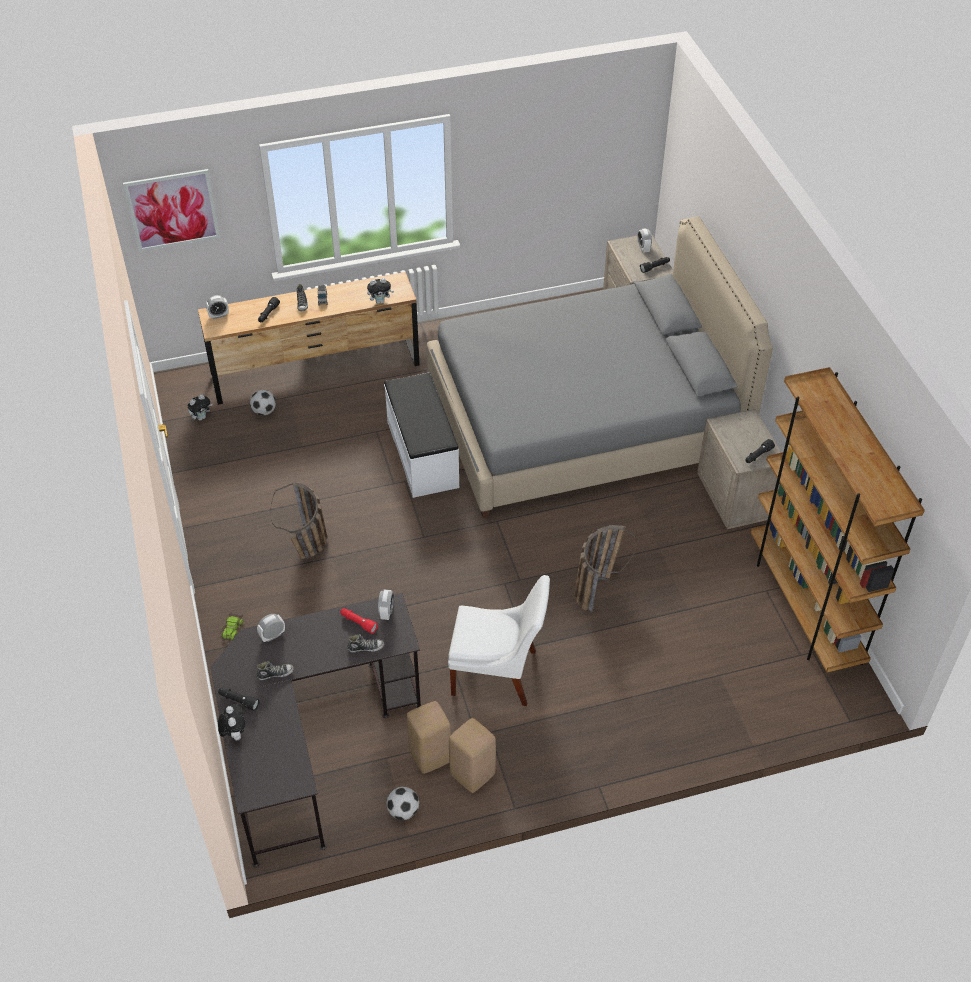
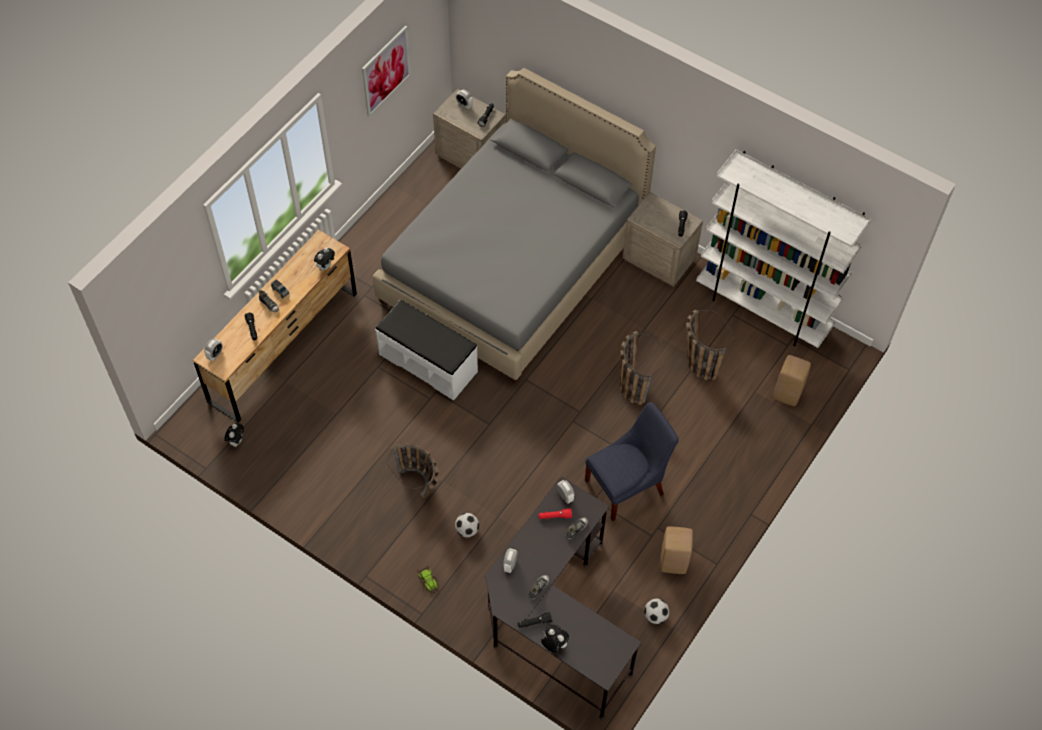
camera: 40 degrees left, 10 degrees up
(172, 210) = (155, 296): picture -> picture (386, 71)
(264, 411) = (279, 405): football -> football (467, 530)
(430, 755) = (637, 569): beige stool -> beige stool (787, 393)
(498, 674) = (627, 486): white chair -> blue chair
(686, 608) = (697, 360): none -> basket
(805, 606) = (763, 310): brown bookcase -> white bookcase

